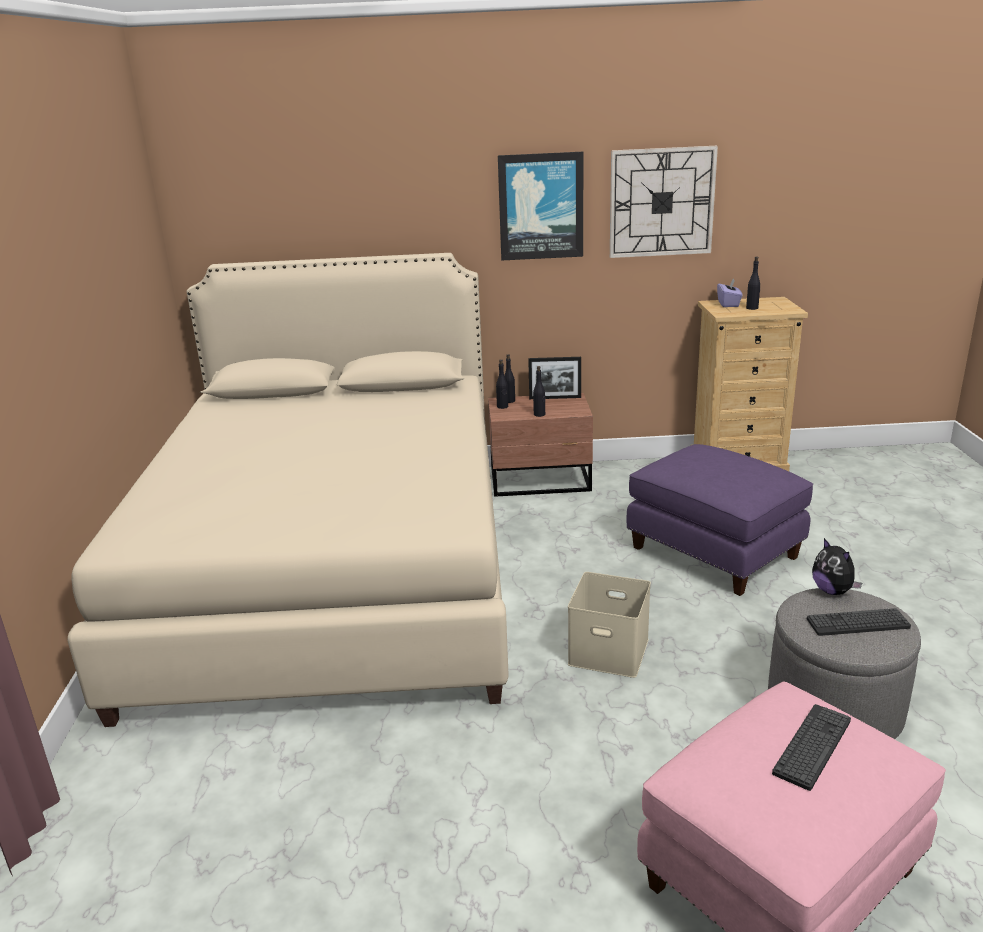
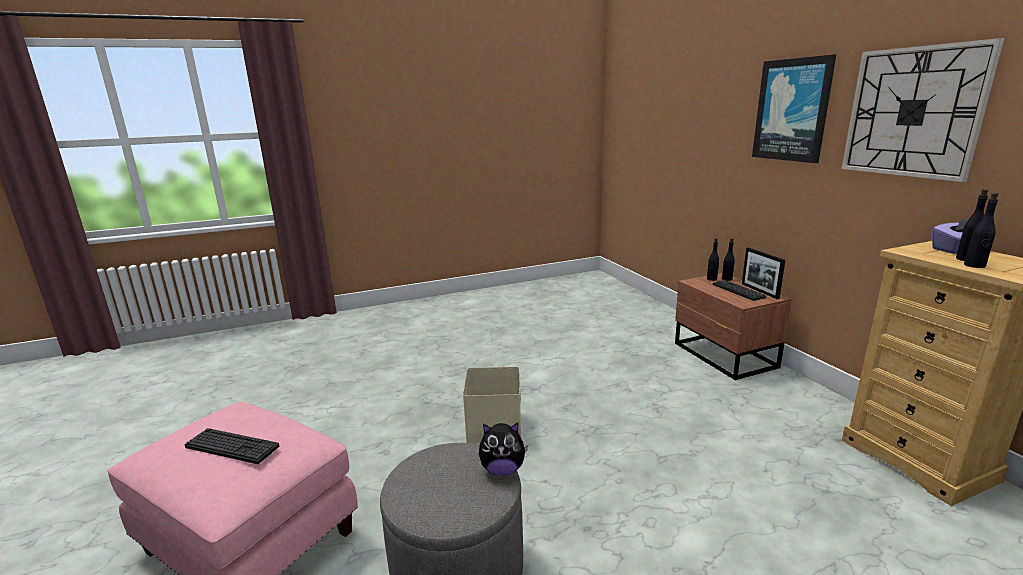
camera: 70 degrees right, 5 degrees down
(335, 570) = (533, 319): beige bed -> none
(539, 414) = (714, 291): black bottle -> black bottle (974, 265)
(715, 552) = (692, 463): purple ottoman -> none
(832, 591) = (502, 469): plush toy -> plush toy turned 135 degrees counterclockwise
(857, 623) = (443, 486): keyboard -> keyboard (738, 291)

